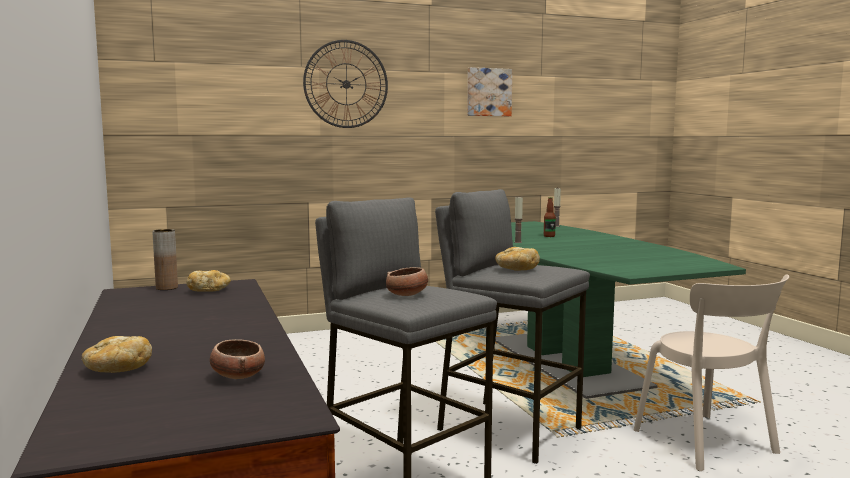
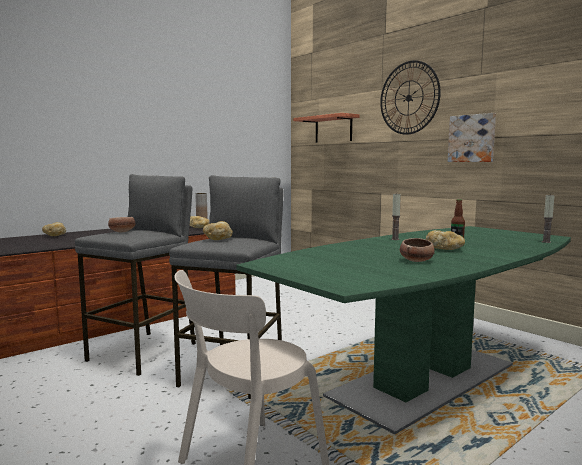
camera: 70 degrees right, 0 degrees up
(214, 113) = (333, 129): none -> shelf
(238, 376) = (39, 244): bowl -> bowl (416, 261)
(488, 92) = (545, 85): picture -> picture (472, 138)
(576, 240) = (444, 249): none -> bread

